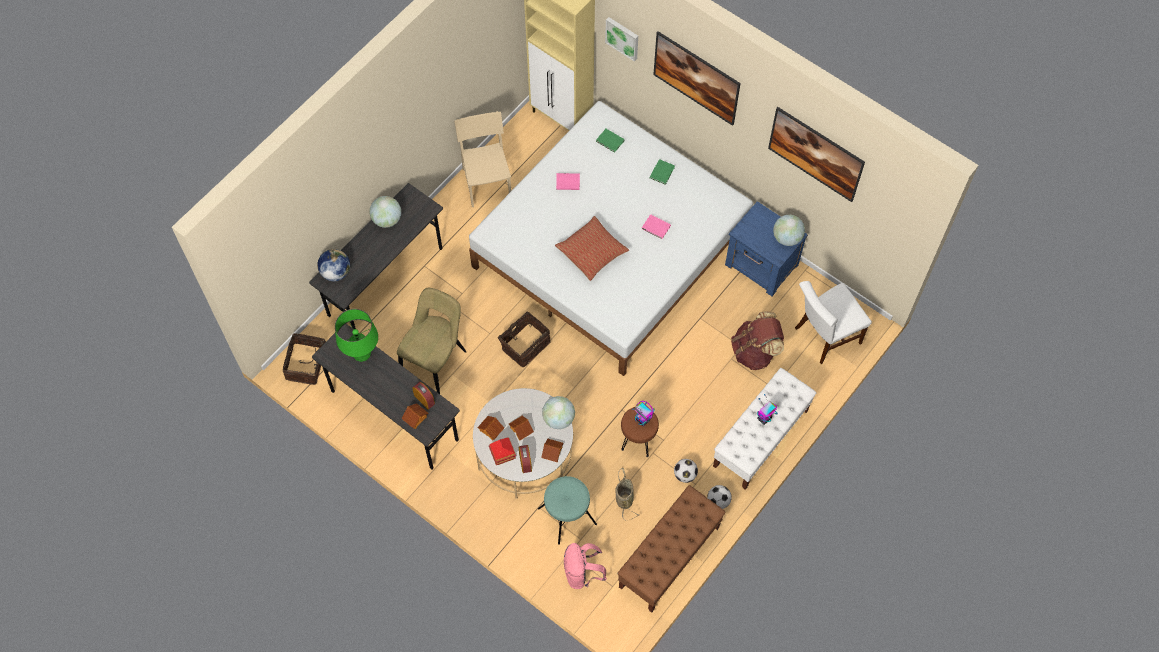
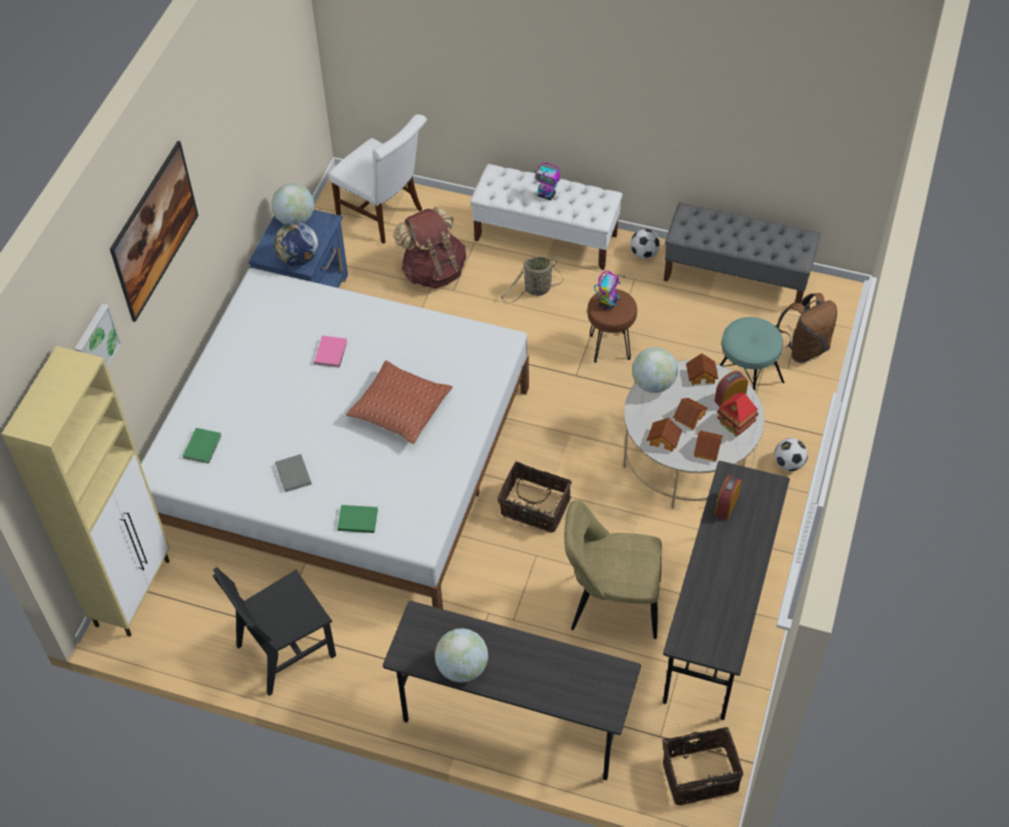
camera: 110 degrees left, 10 degrees down
(335, 272) = (586, 701): globe -> globe (298, 259)
(362, 354) = (701, 608): green table lamp -> none
(415, 418) = (759, 505): toy house -> toy house (664, 439)
(487, 183) = (285, 650): beige chair -> black chair
(567, 182) = (293, 475): pink book -> grey book
(582, 573) = (804, 348): pink backpack -> brown backpack
(624, 498) = (690, 338): basket -> basket (536, 290)
(662, 172) = (236, 371): green book -> green book (356, 519)
(669, 557) = (737, 277): brown bench -> grey bench
(685, 475) = (628, 291): football -> football (788, 463)
(813, 164) = (245, 106): picture -> none

